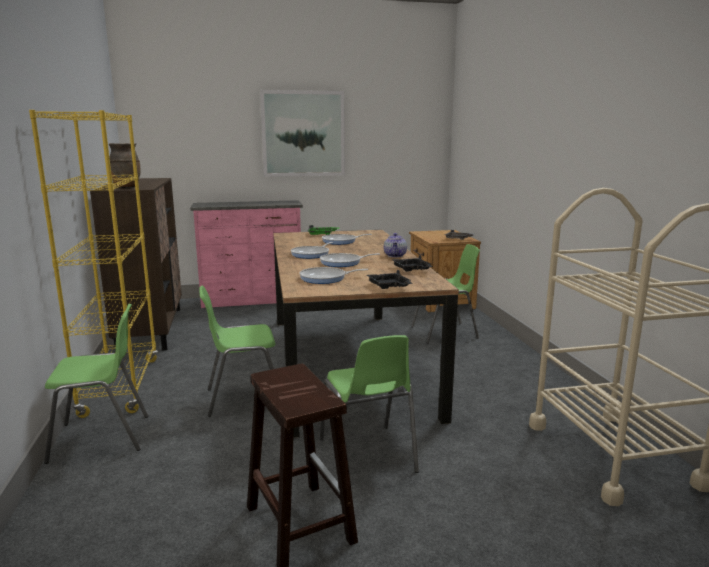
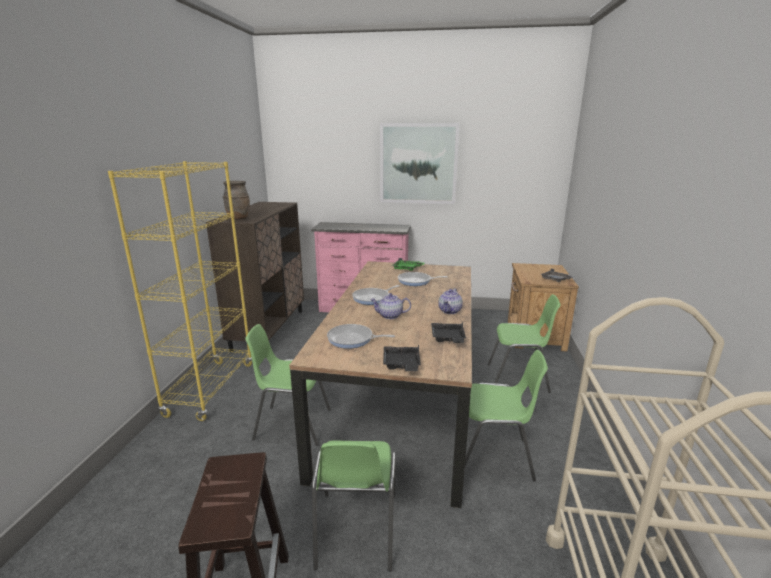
camera: 20 degrees right, 5 degrees up
(101, 438) = (164, 444): green chair -> green chair (494, 457)
(343, 263) = (390, 316): frying pan -> teapot

